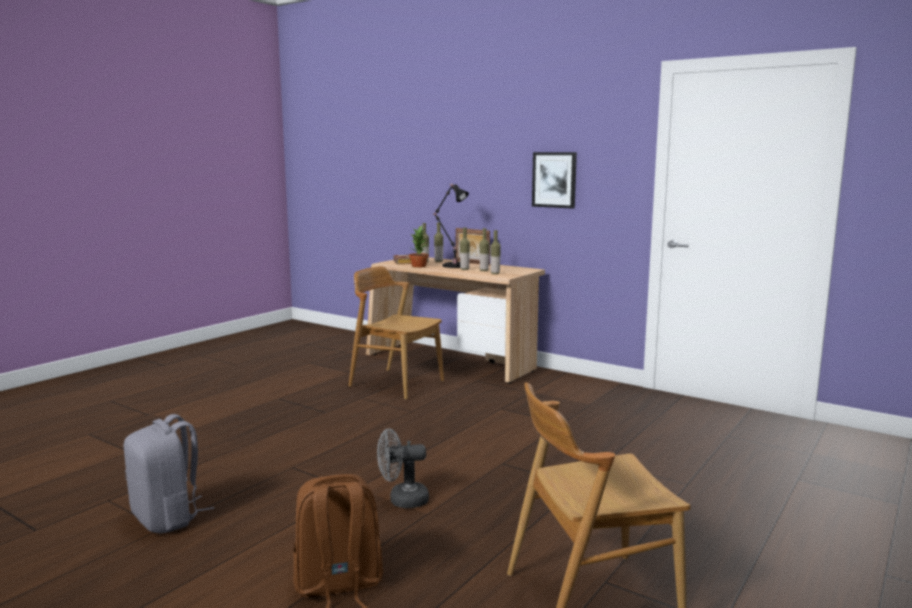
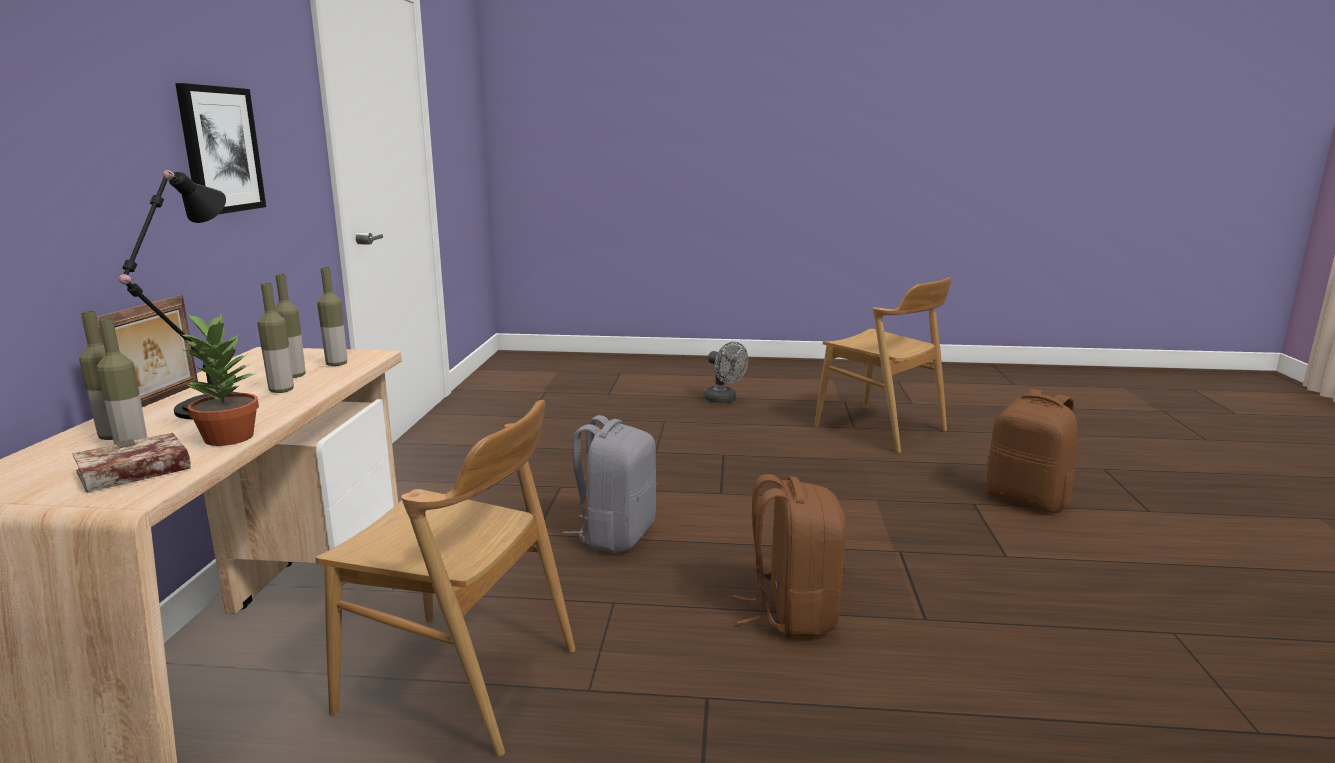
camera: 120 degrees left, 5 degrees up
(168, 518) = (1160, 641): grey backpack -> grey backpack (615, 535)
(347, 440) = (791, 613): none -> brown backpack
(396, 383) = (460, 681): brown chair -> brown chair turned 75 degrees counterclockwise
(402, 500) = (875, 518): grey fan -> grey fan (724, 400)

